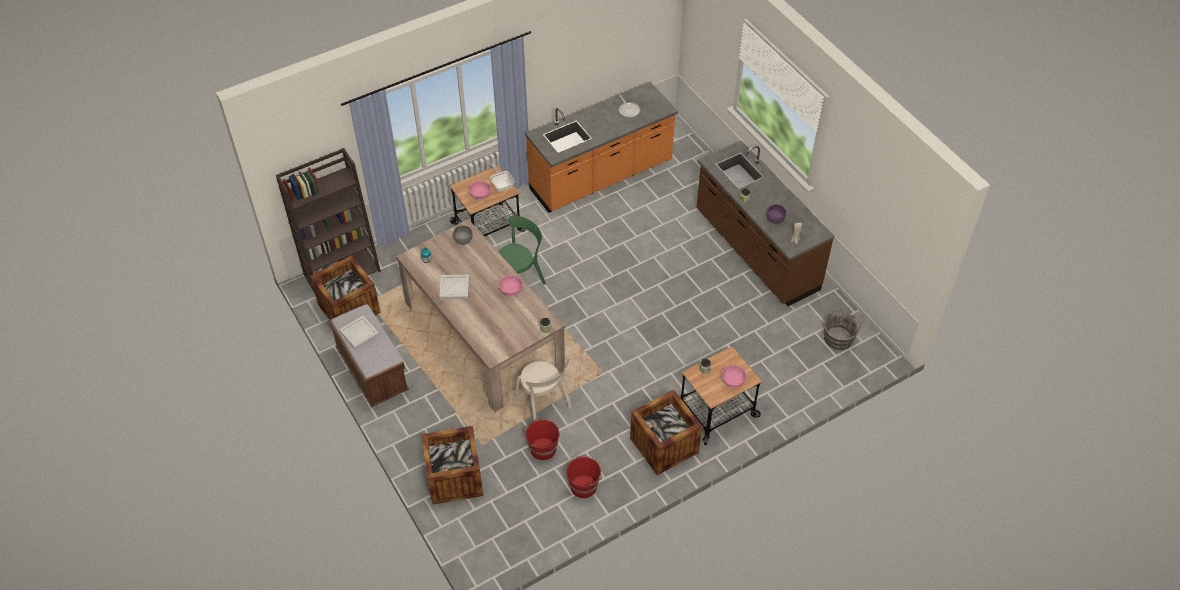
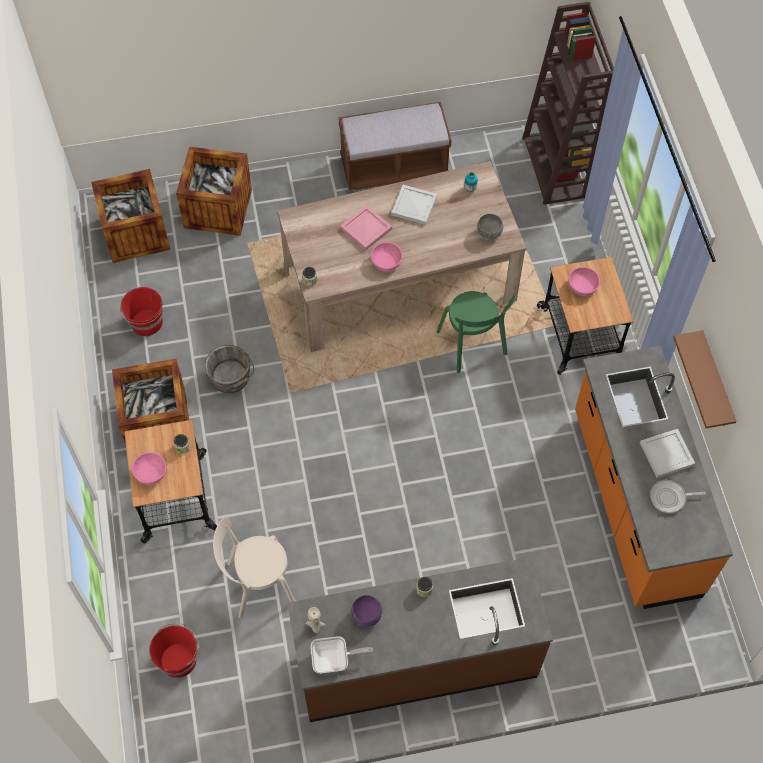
camera: 110 degrees right, 10 degrees up
(349, 309) = (495, 163): crate -> crate (136, 233)
(359, 333) = (405, 122): white tray -> white tray (667, 454)
(487, 309) = (366, 229): none -> pink tray
(501, 185) = (592, 315): frying pan -> frying pan (334, 659)
(542, 449) = (214, 298): red bucket -> red bucket (179, 659)
(544, 405) = (271, 316): beige chair -> beige chair (257, 584)
(560, 82) = (715, 383): none -> brown shelf
(839, 336) = (218, 707): grey bucket -> grey bucket (231, 378)

